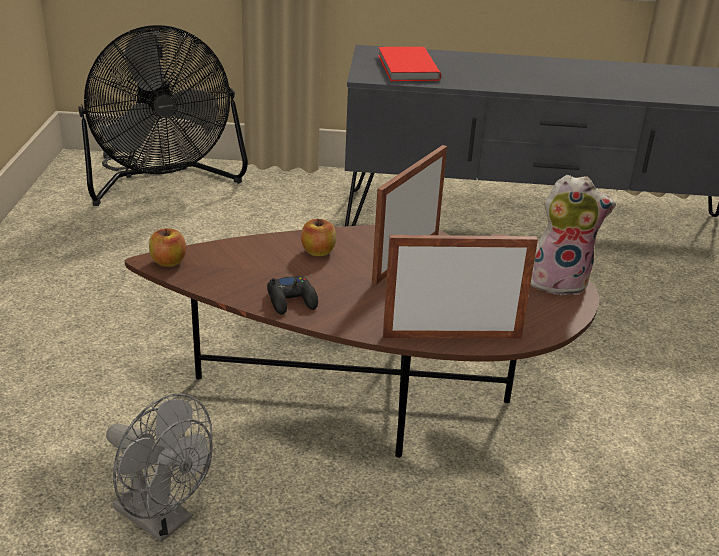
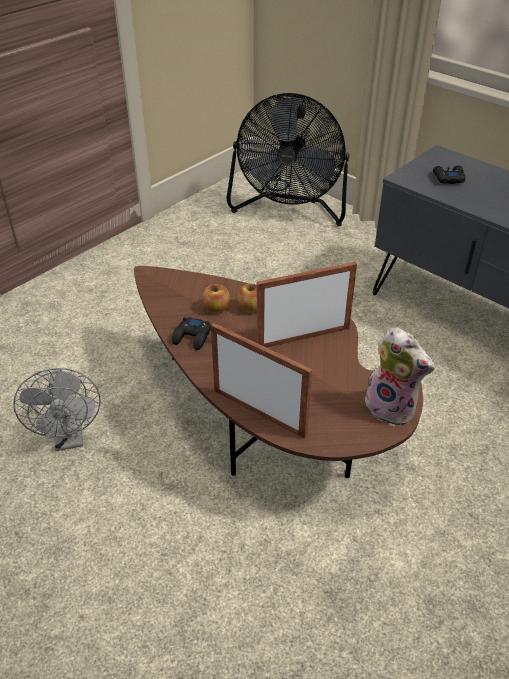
camera: 40 degrees right, 10 degrees up
(168, 262) = (156, 277): apple -> apple (216, 308)
(406, 68) = (448, 178): red book -> black game controller

